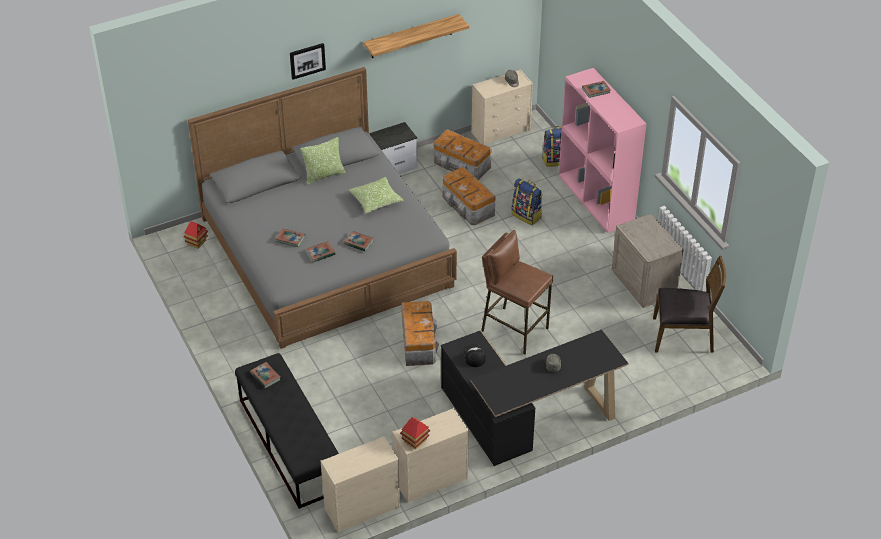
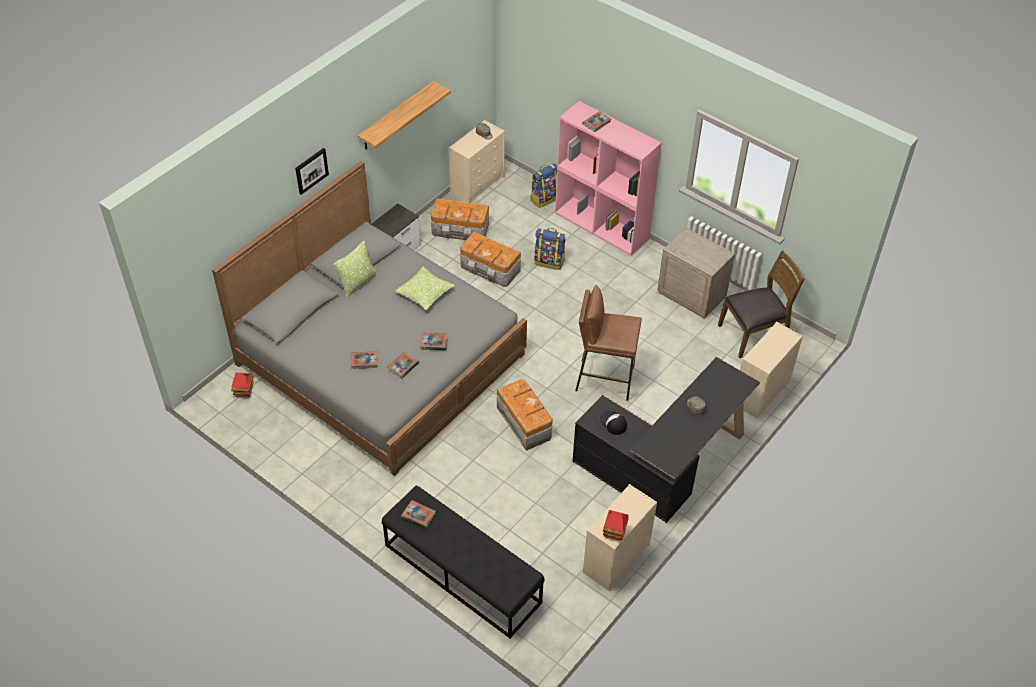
camera: 25 degrees left, 5 degrees up
(361, 508) = (569, 614): beige dresser -> beige dresser (760, 393)

